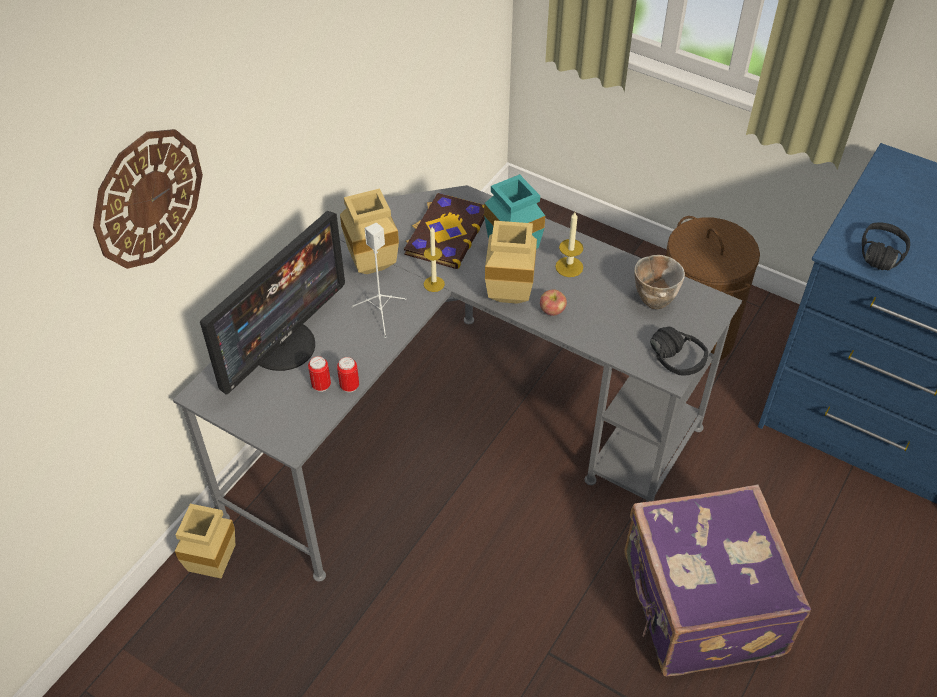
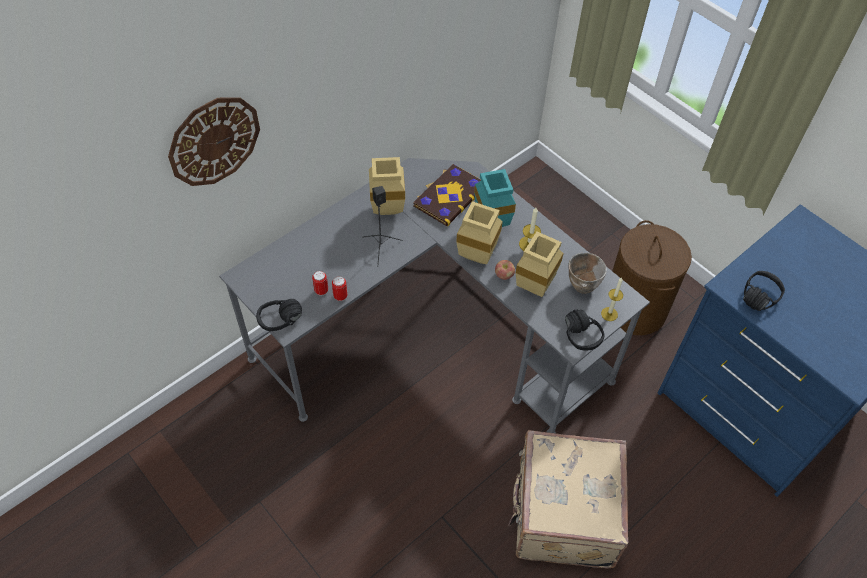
camera: 15 degrees right, 5 degrees up
(214, 563) = (236, 389): beige vase -> beige vase (534, 285)
(283, 345) = (305, 254): monitor -> none
(284, 441) = (282, 325): none -> black headphones
(381, 314) = (381, 248): white speaker -> black speaker
(434, 284) = (426, 234): candle -> candle (609, 314)
(699, 606) = (562, 514): purple suitcase -> beige suitcase

